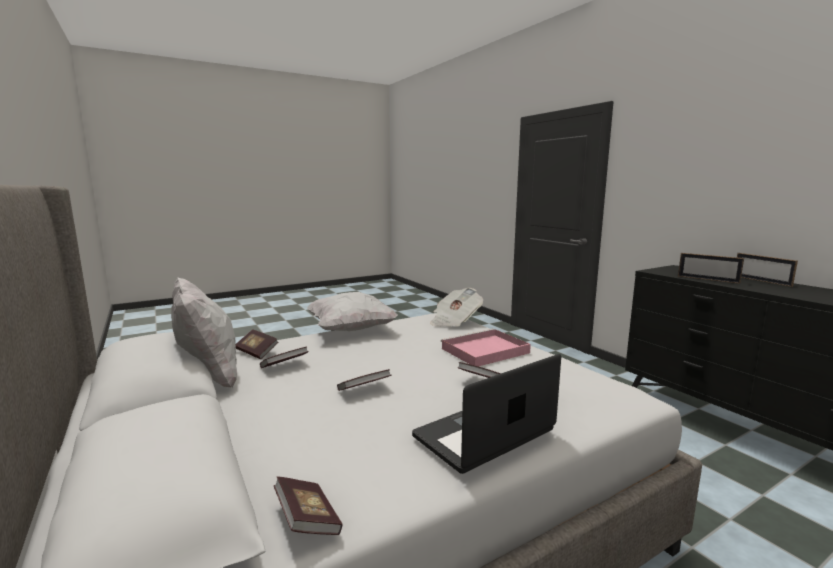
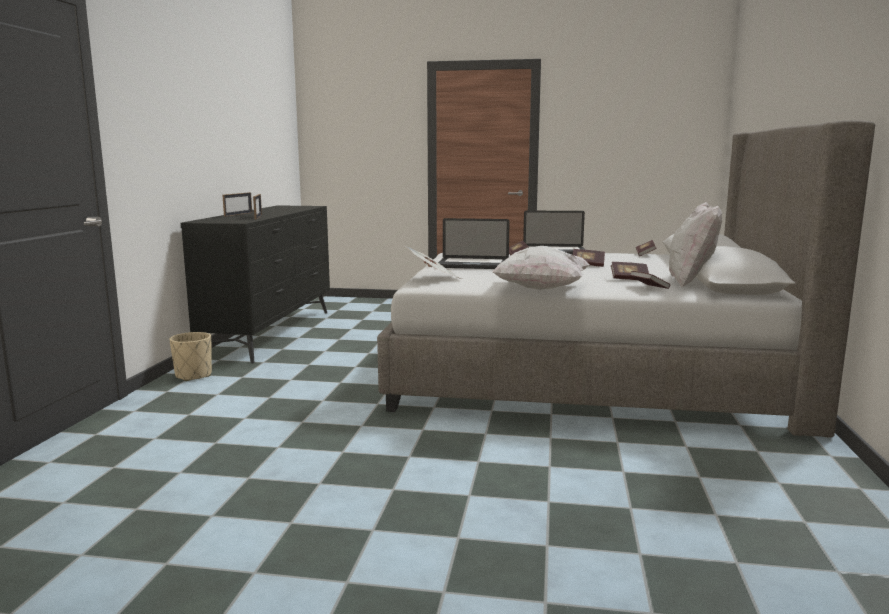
camera: 140 degrees left, 0 degrees up
(484, 351) = (473, 265): pink tray -> laptop
(612, 374) = (193, 375): none -> beige planter

